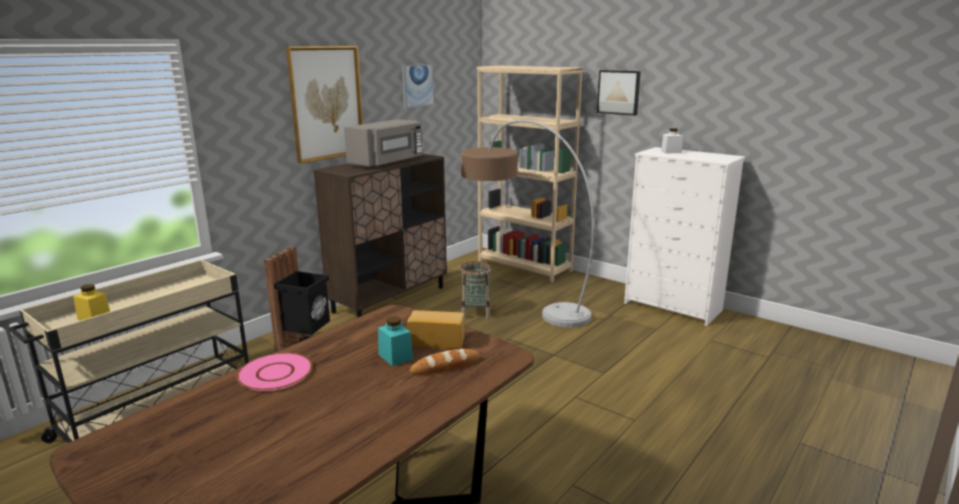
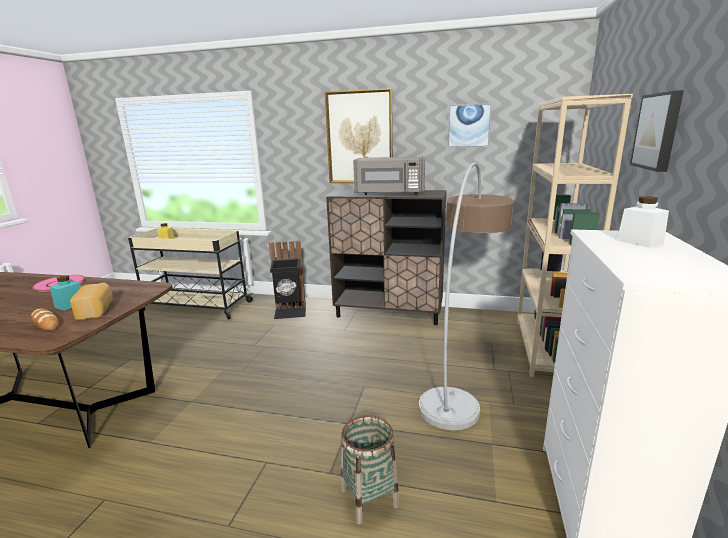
camera: 65 degrees right, 0 degrees up
(476, 312) = (403, 354): basket -> basket (369, 497)

